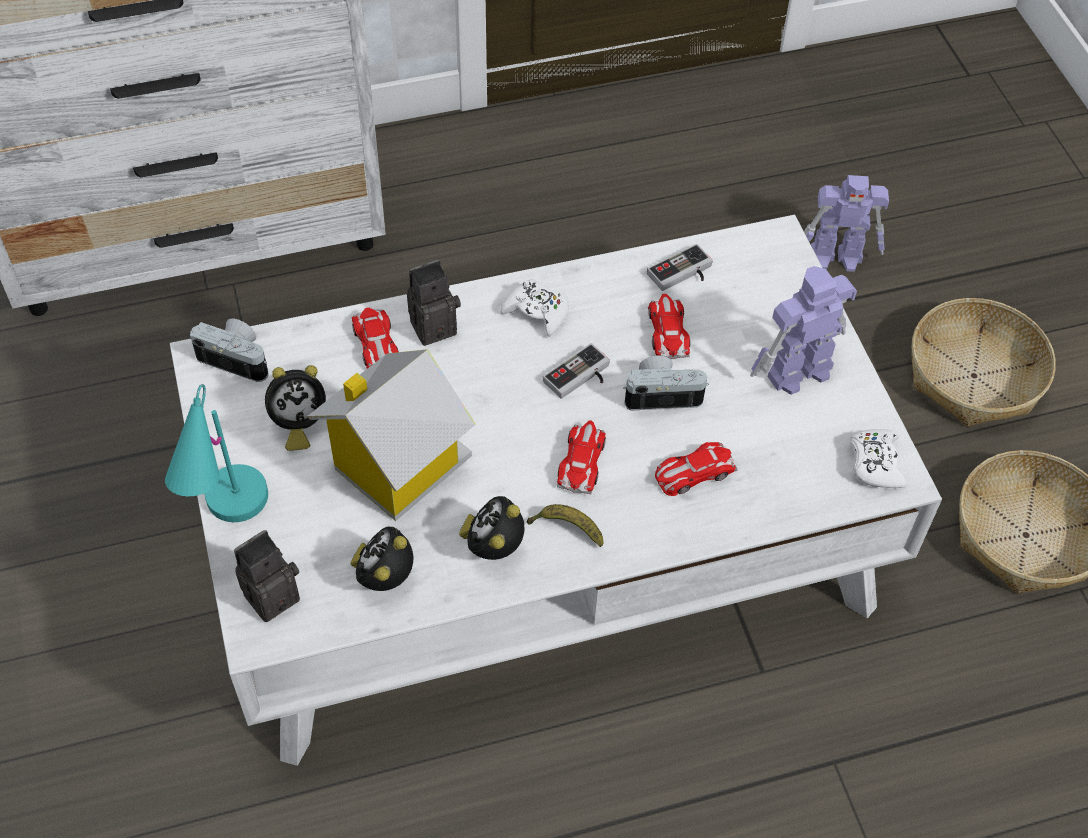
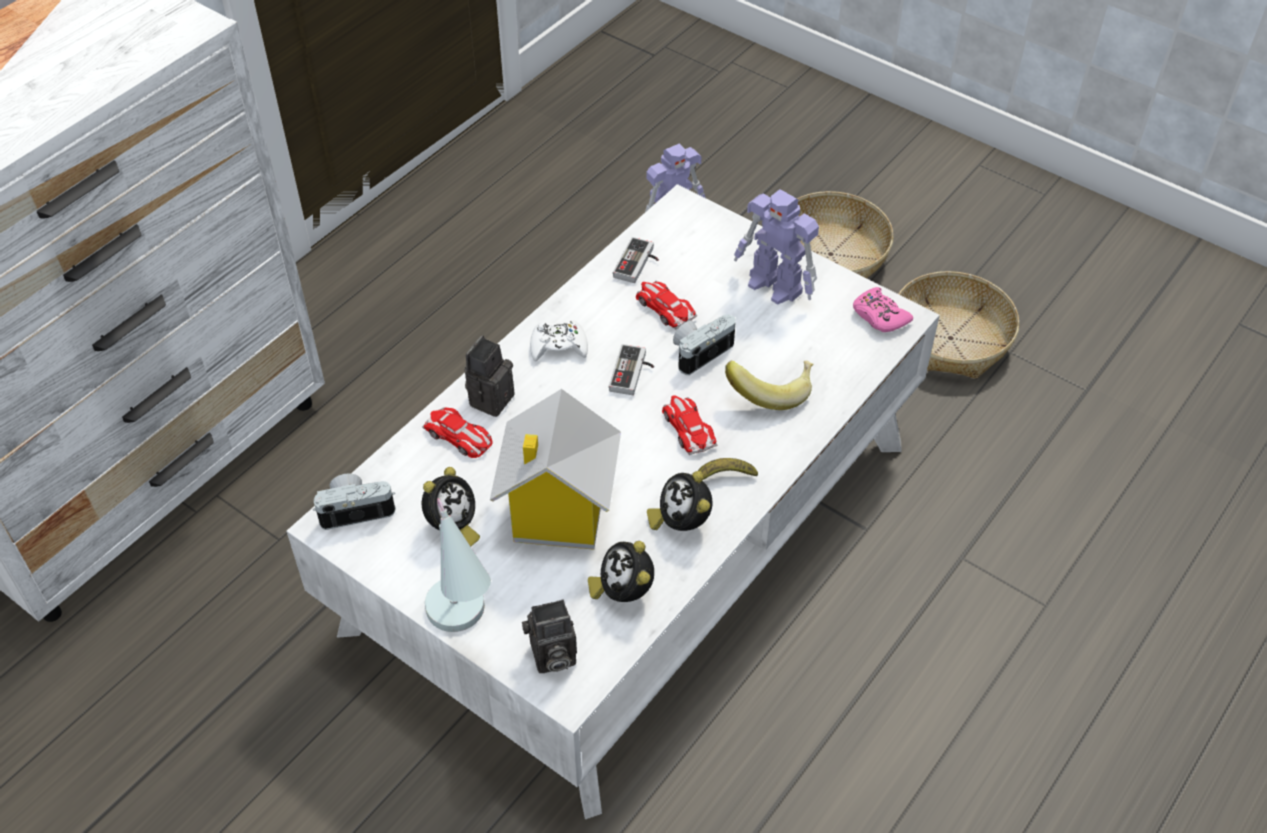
camera: 35 degrees left, 5 degrees down
(227, 520) = (465, 628): turquoise table lamp -> white table lamp
(272, 594) = (551, 657): camera -> camera turned 120 degrees counterclockwise
(693, 472) = (770, 391): toy car -> banana
(796, 371) = (775, 286): toy robot -> toy robot turned 75 degrees counterclockwise
(875, 463) = (879, 316): white game controller -> pink game controller

